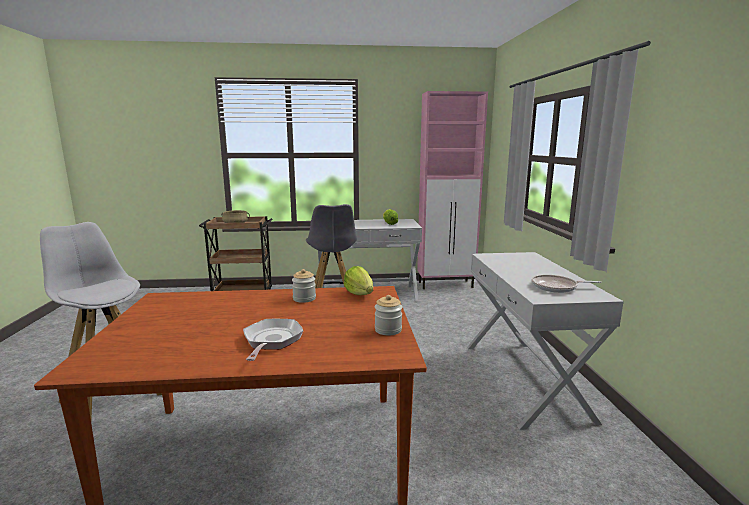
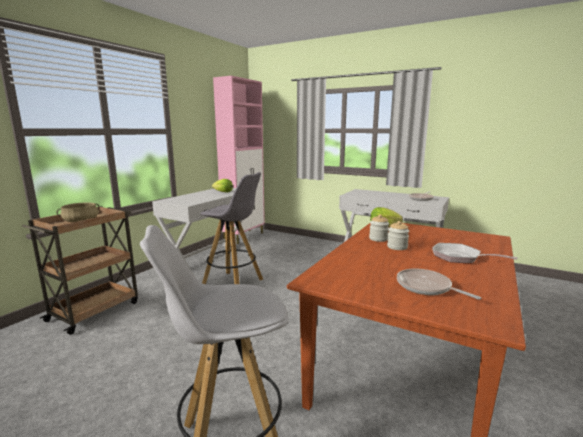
camera: 55 degrees left, 0 degrees up
(160, 335) = (426, 287): none -> frying pan
(388, 330) = (455, 233): jar -> jar (397, 247)

